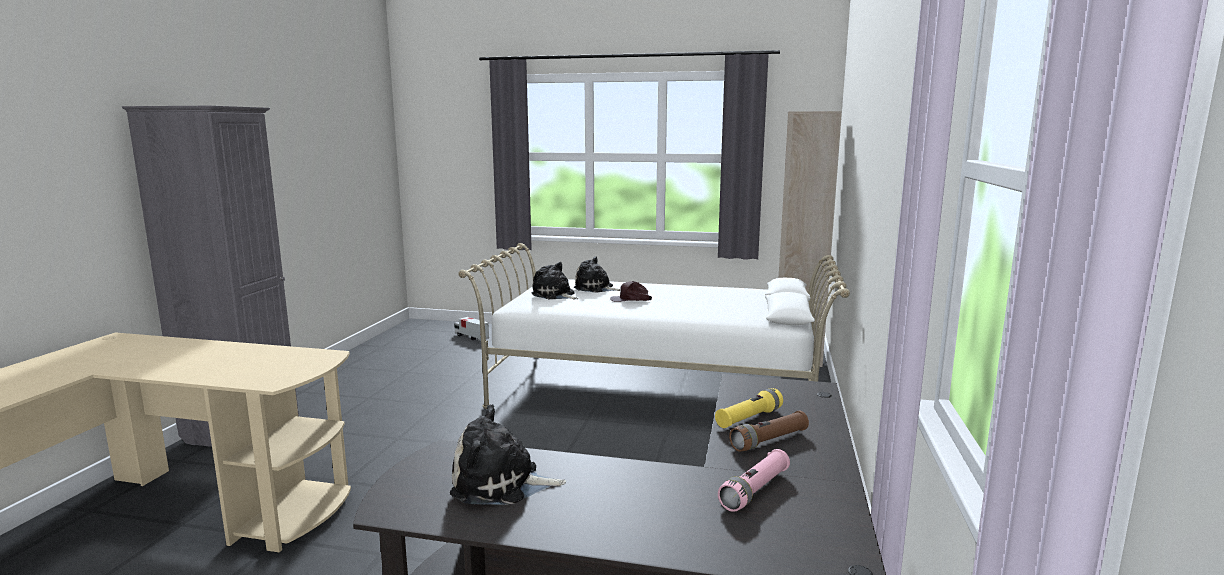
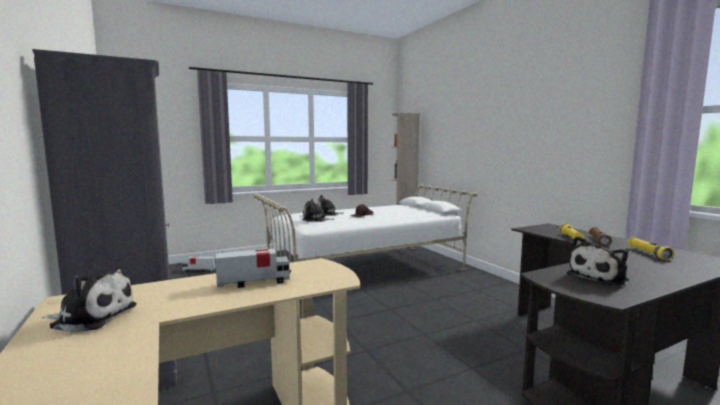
camera: 40 degrees left, 5 degrees down
(86, 356) = (92, 317): none -> plush toy
(225, 360) = (254, 282): none -> toy truck
(755, 490) = (648, 253): pink flashlight -> yellow flashlight

